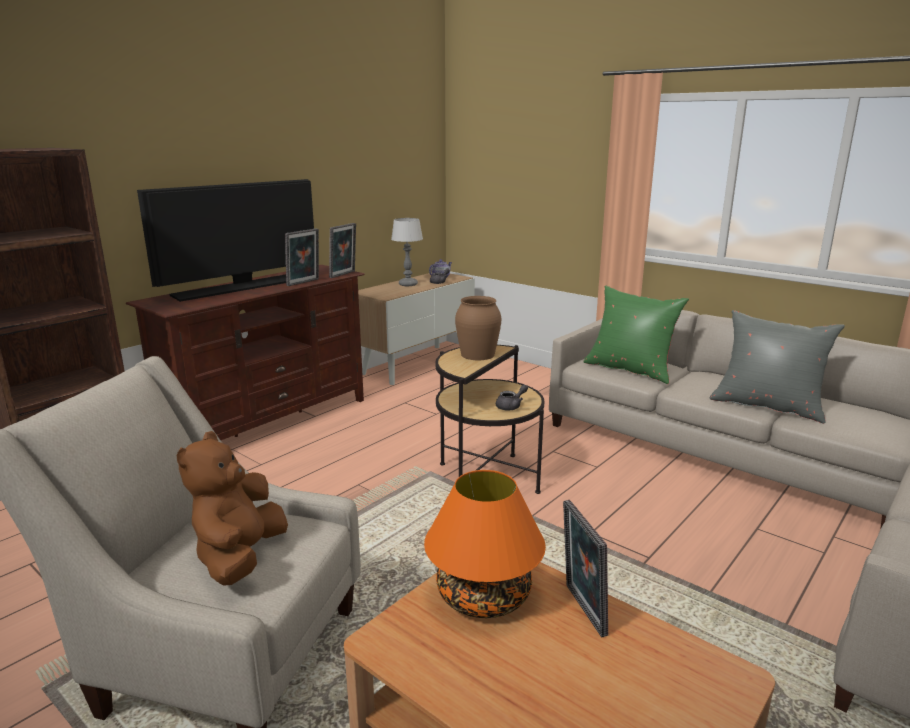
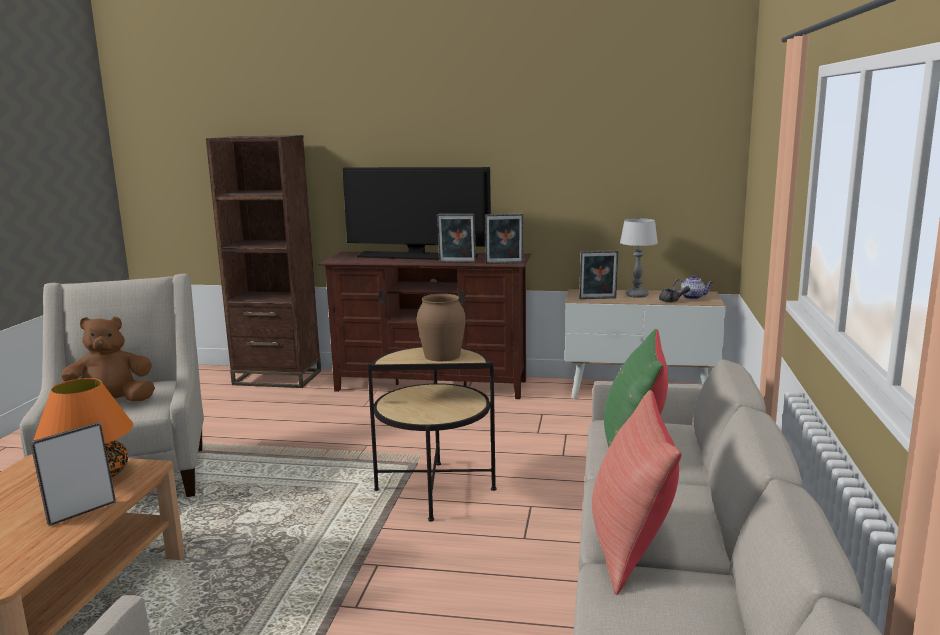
camera: 60 degrees right, 5 degrees down
(395, 293) = (598, 299): none -> picture frame
(511, 406) = (421, 414): grey teapot -> none
(767, 406) = (630, 546): grey pillow -> red pillow

